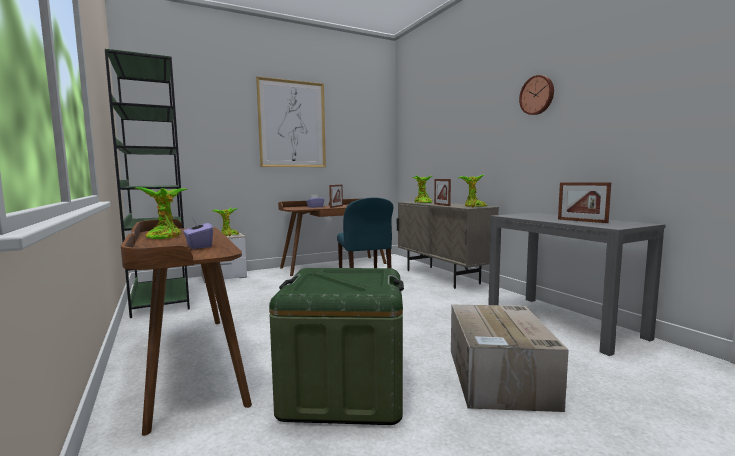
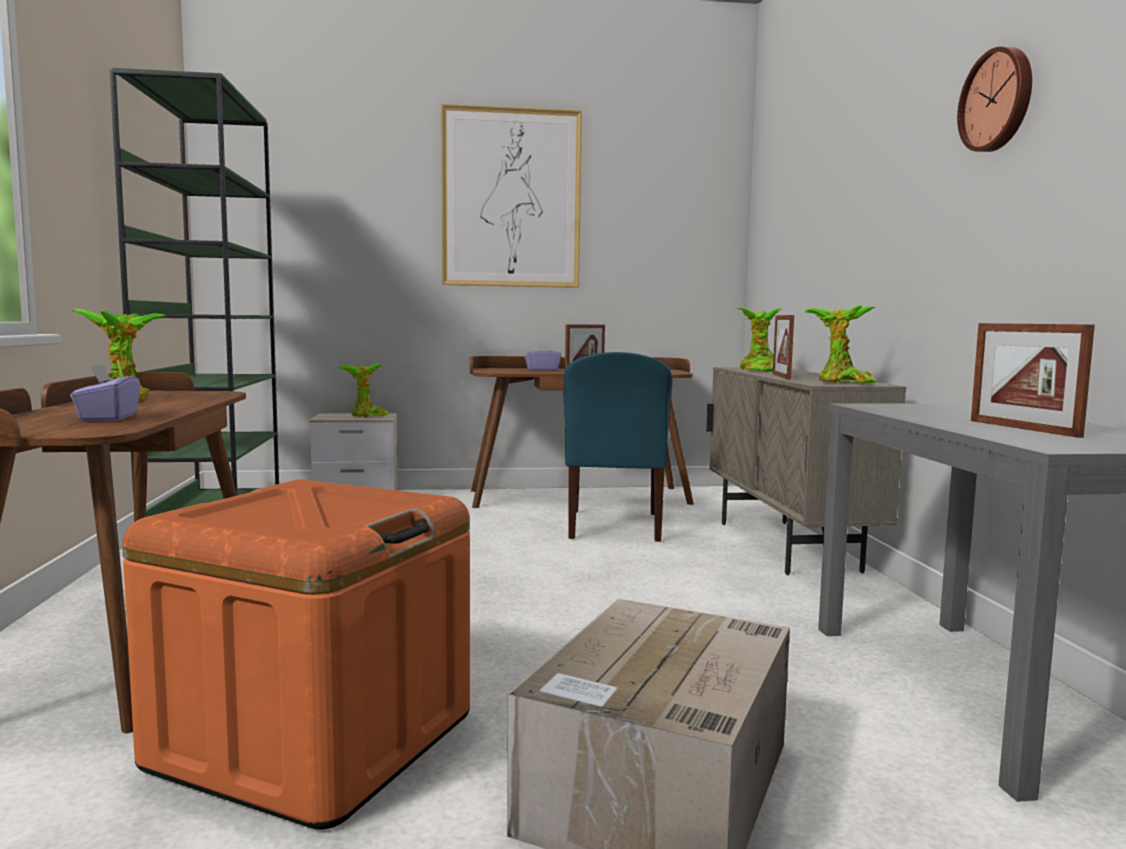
camera: 20 degrees right, 0 degrees up
(344, 390) = (314, 740): green storage box -> orange storage box

